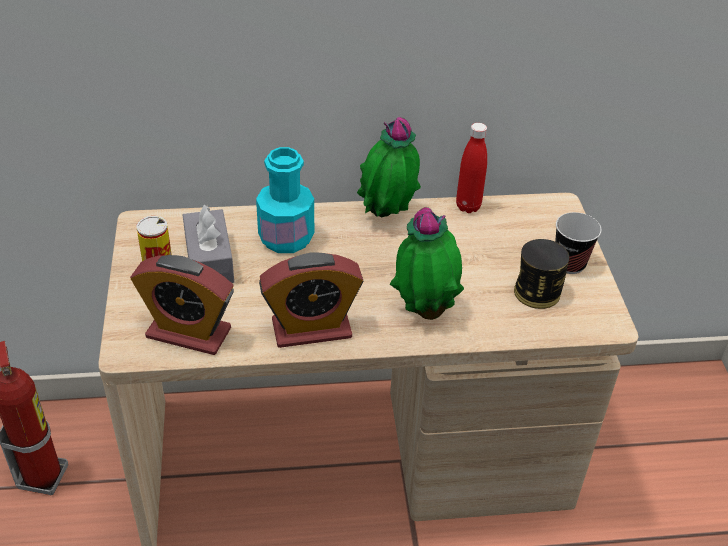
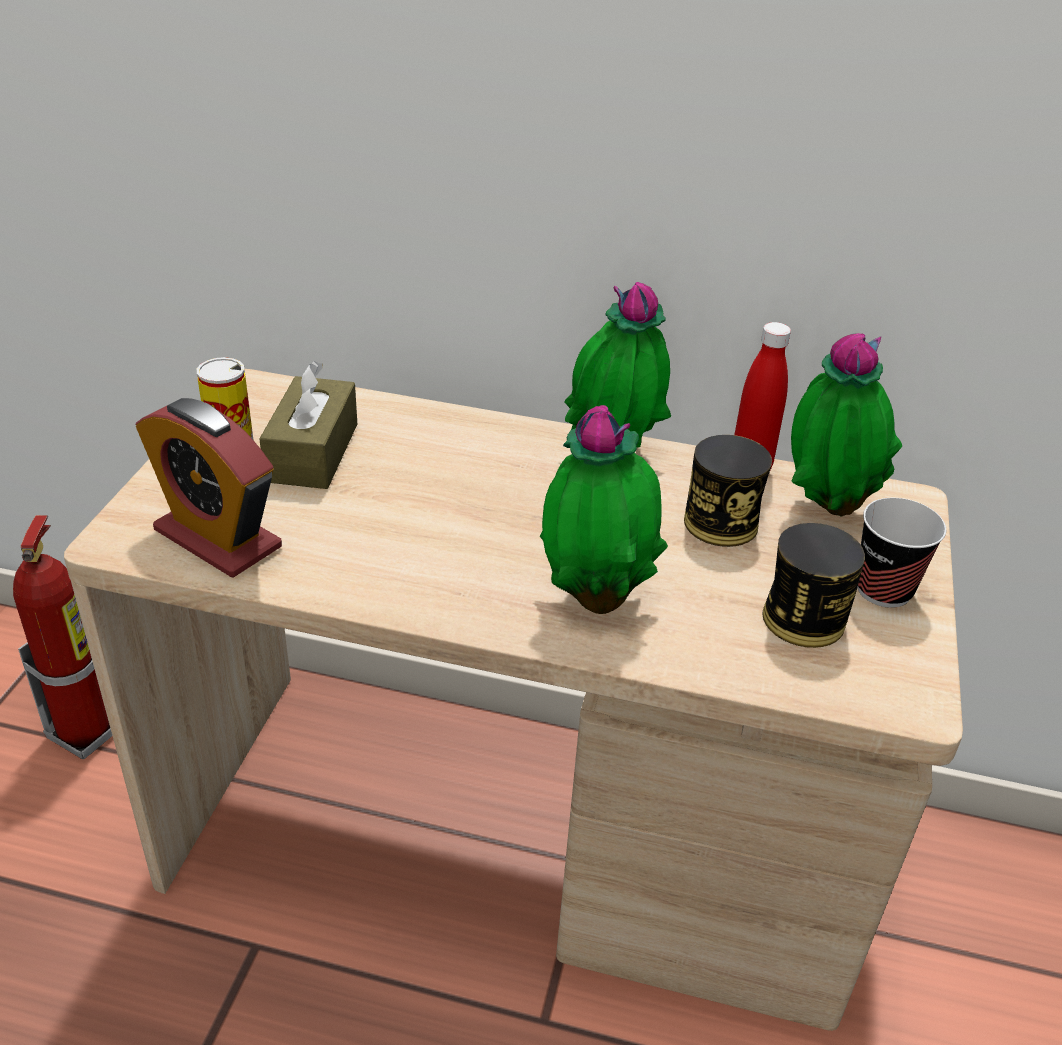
camera: 20 degrees right, 5 degrees down
(209, 260) = (312, 452): grey tissue box -> brown tissue box
(286, 238) = (441, 449): turquoise bottle -> none
(311, 329) = (400, 580): alarm clock -> none
(468, 245) = (720, 523): none -> can
(518, 222) = (824, 509): none -> potted plant

